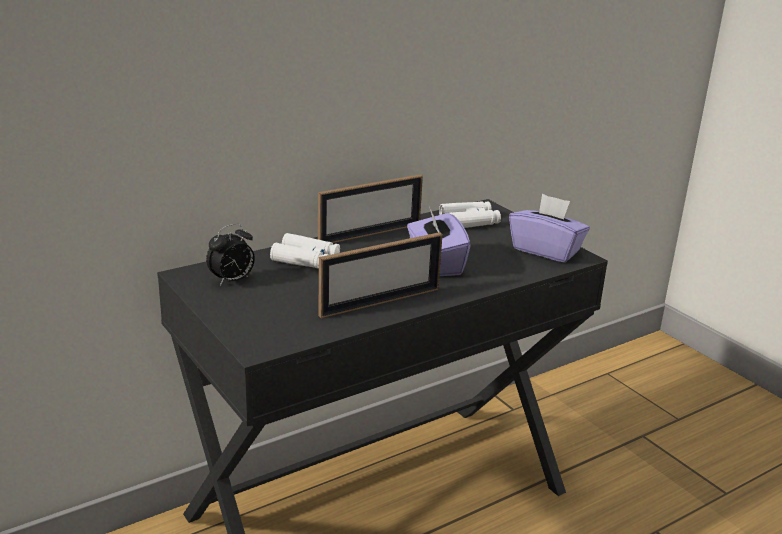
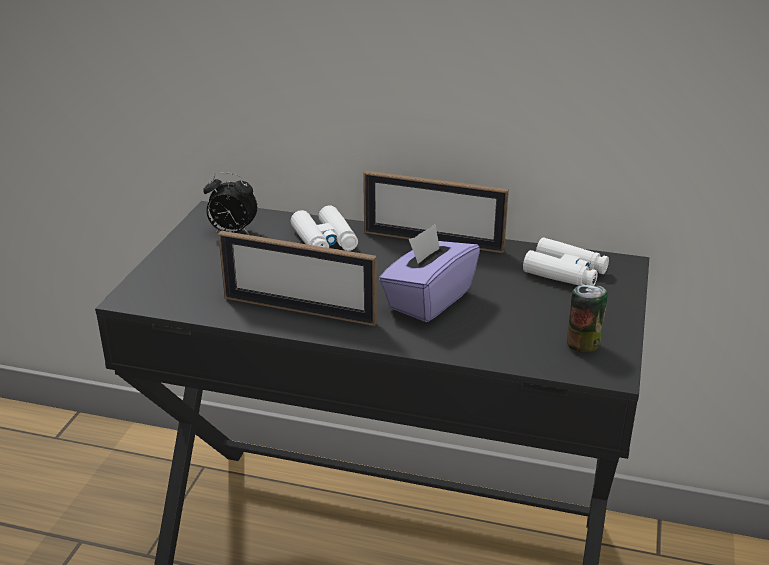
camera: 50 degrees right, 5 degrees up
(546, 250) = (583, 344): purple tissue box -> can

